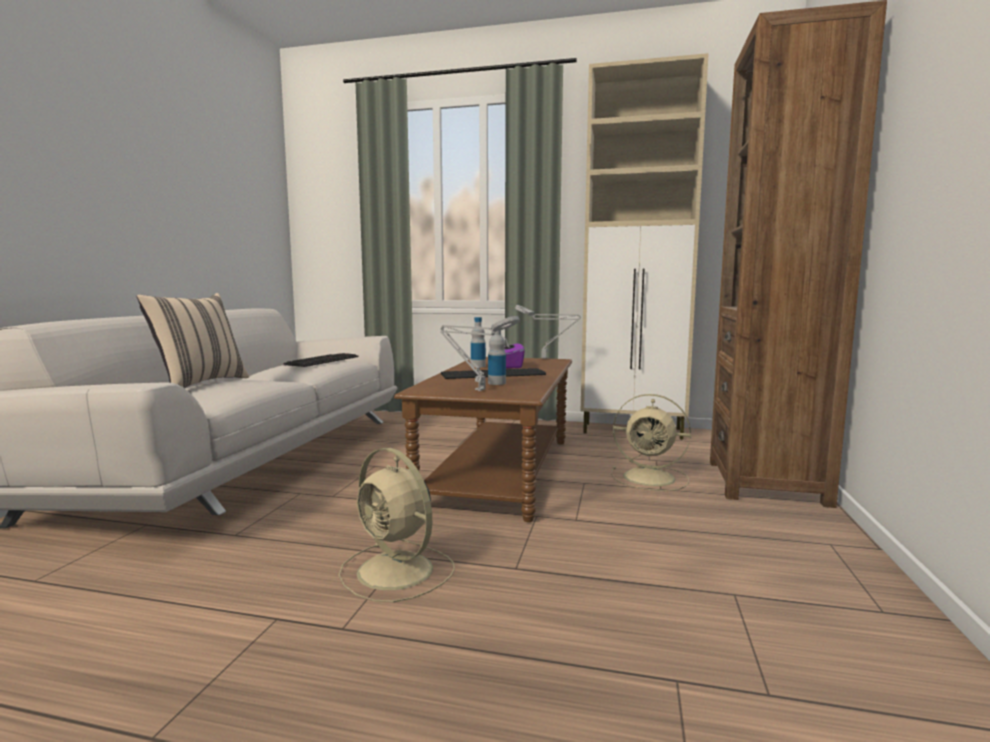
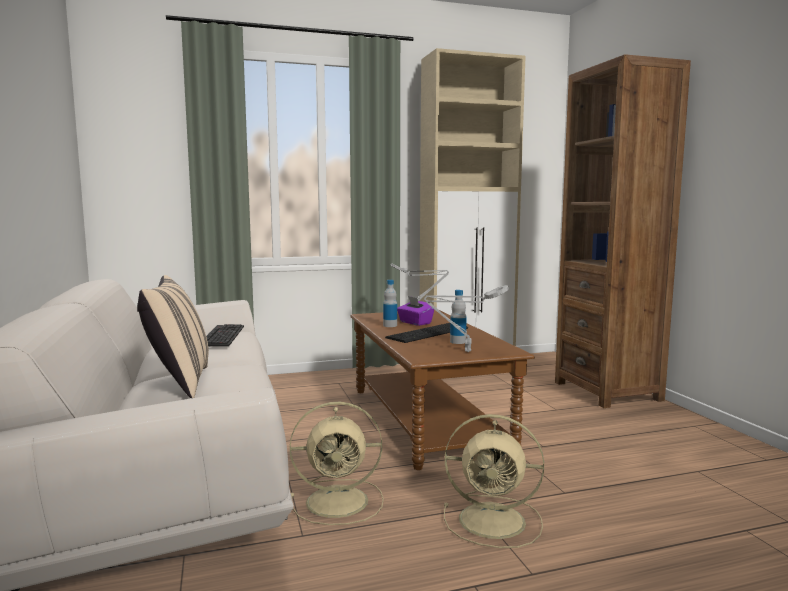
camera: 30 degrees left, 0 degrees up
(651, 478) = (538, 402): beige fan -> beige fan (340, 501)

